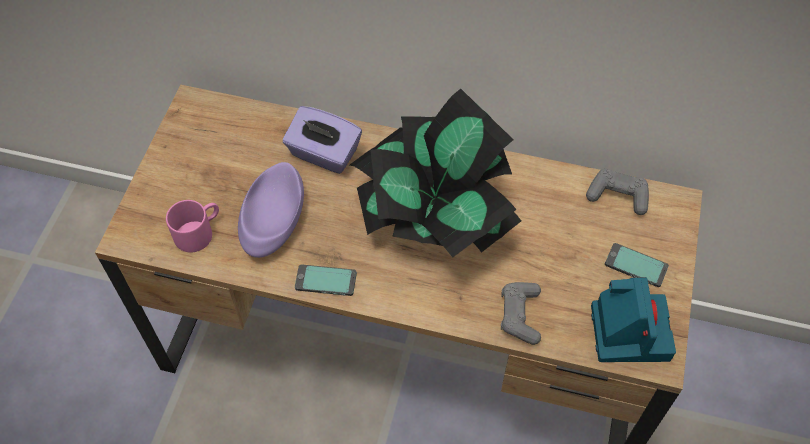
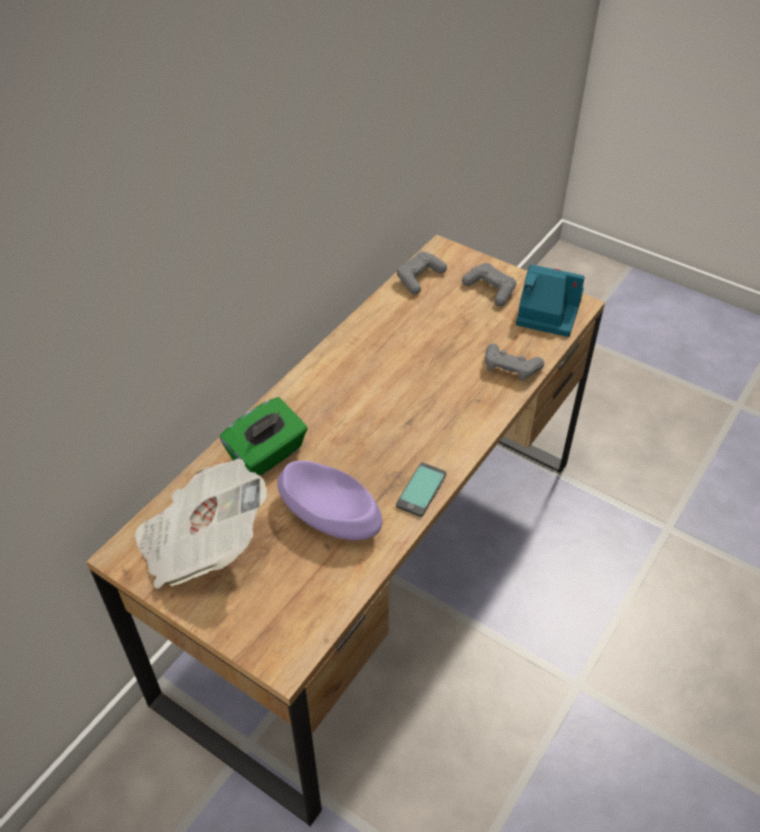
camera: 70 degrees left, 10 degrees down
(198, 231) = (311, 586): pink mug -> none
(217, 146) = (202, 543): none -> newspaper
(323, 154) = (267, 454): purple tissue box -> green tissue box
(433, 218) = (386, 394): potted plant -> none
(636, 266) = (490, 290): phone -> grey game controller

